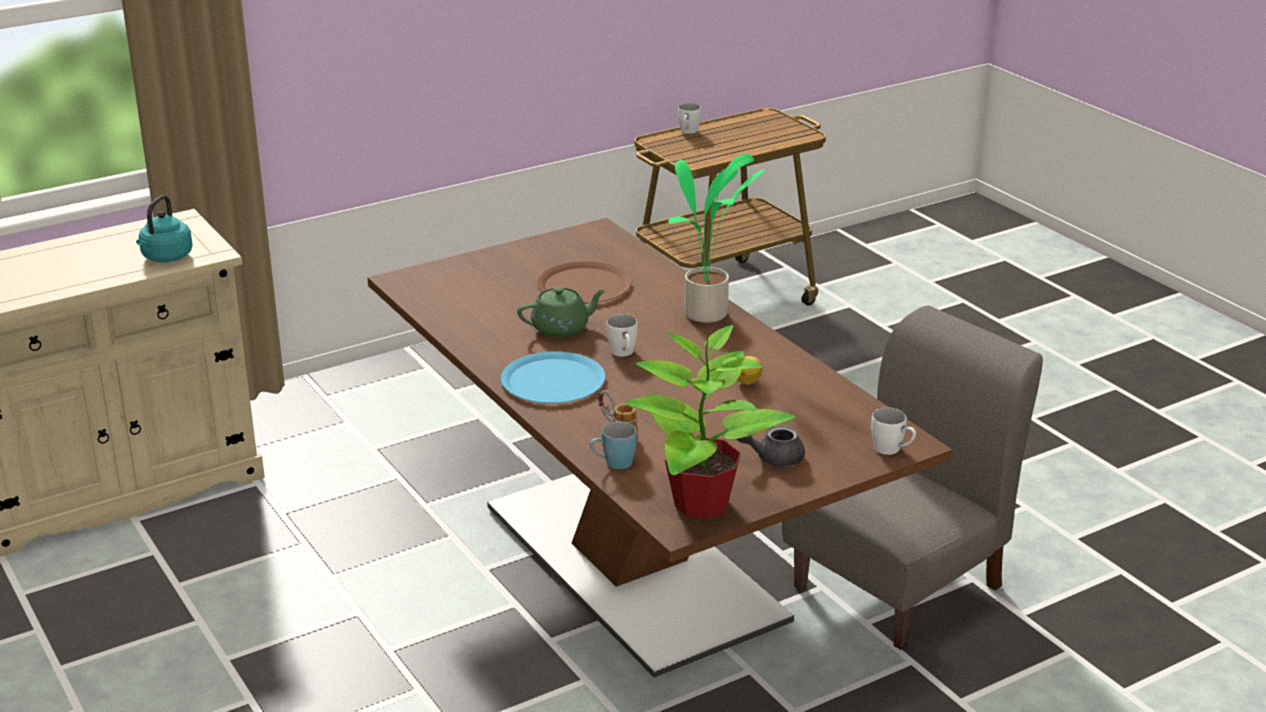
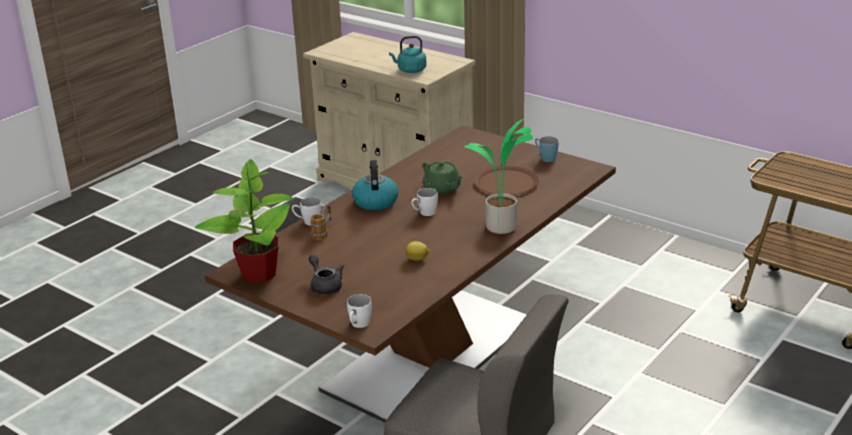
camera: 70 degrees right, 0 degrees up
(553, 380) = (375, 201): blue plate -> kettle
(613, 464) = (289, 239): blue mug -> blue mug (545, 158)
(688, 132) = (820, 165): white mug -> white mug (308, 222)

